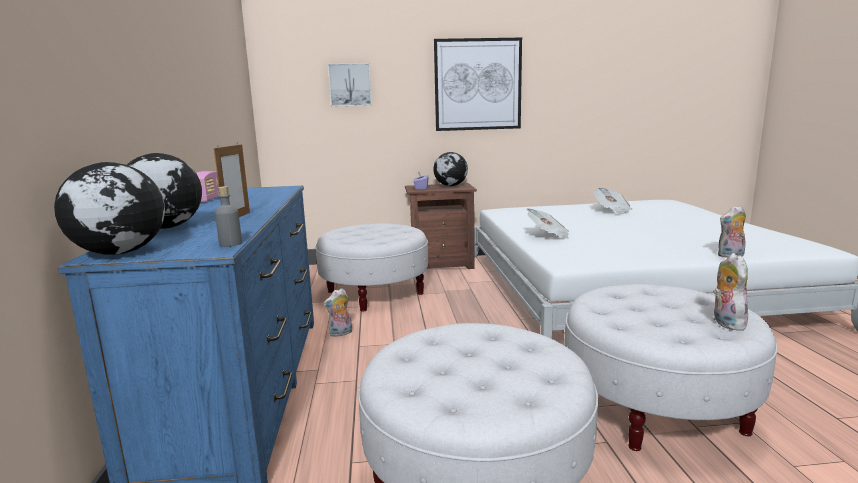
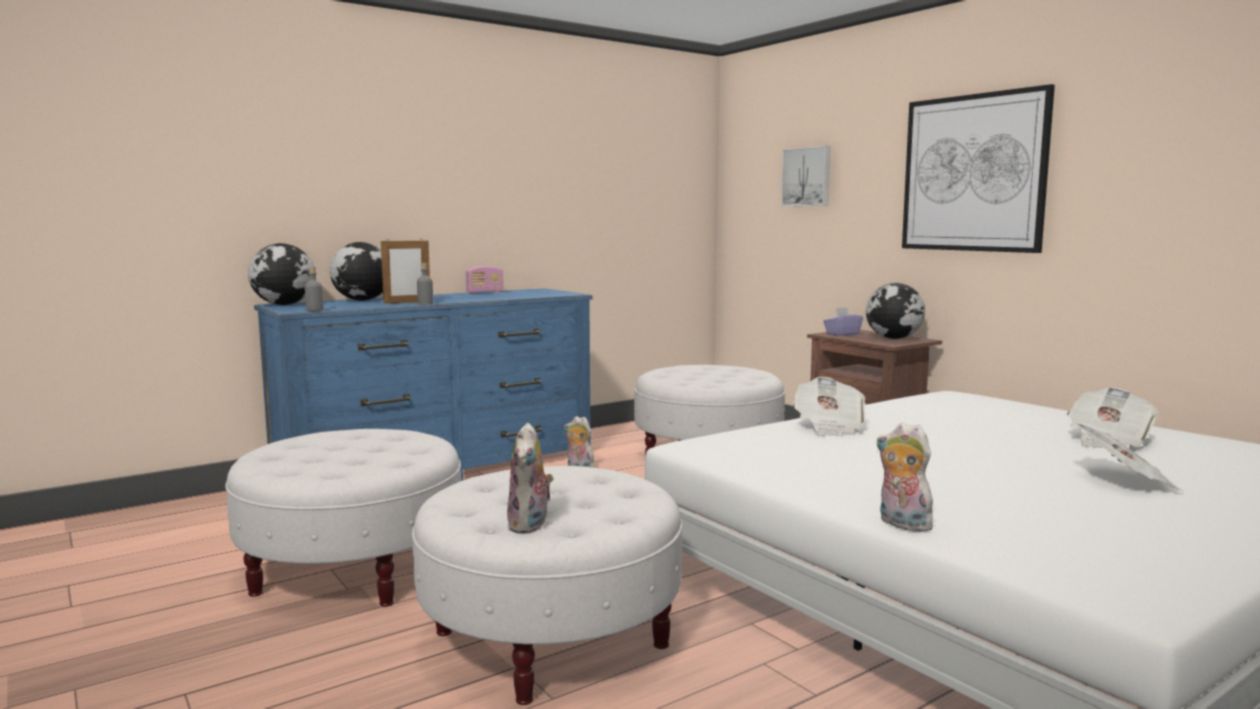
camera: 60 degrees right, 5 degrees down
(264, 214) = (425, 303): none -> grey bottle
(672, 221) = (1125, 481): none -> newspaper
(725, 323) = (530, 526): plush toy -> plush toy turned 120 degrees clockwise

